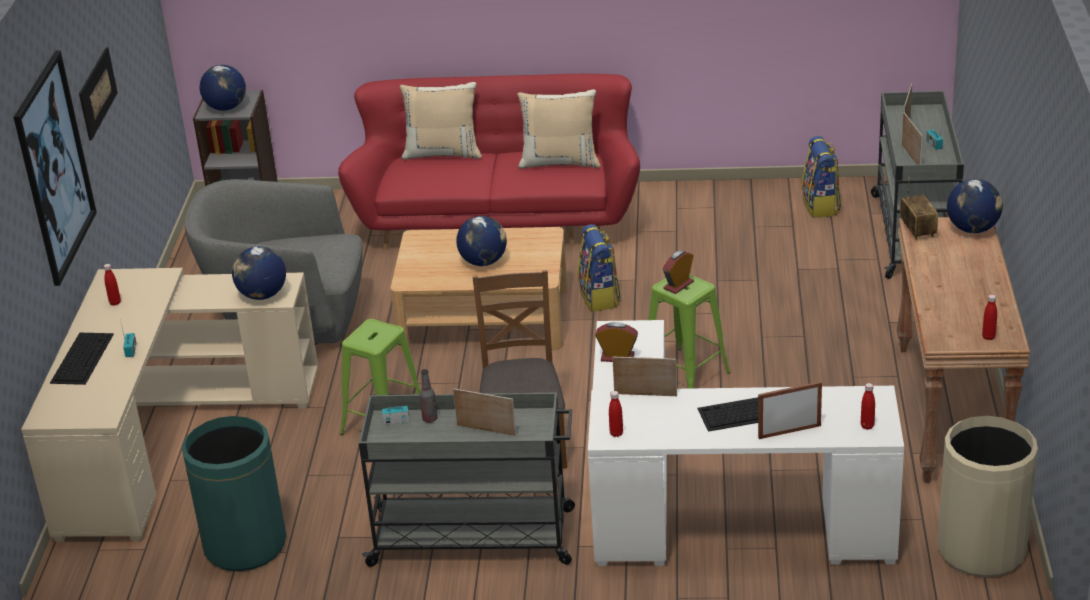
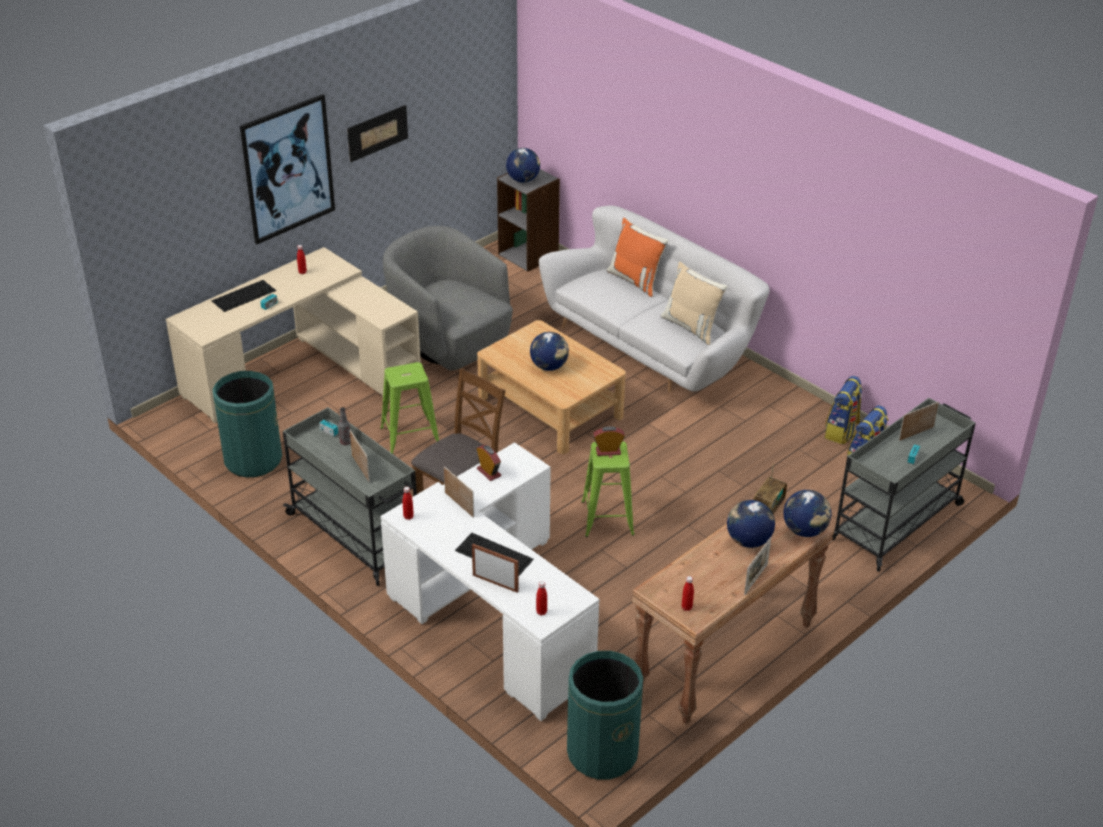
camera: 40 degrees right, 5 degrees up
(262, 295) = (378, 313): globe -> globe (748, 541)
(443, 153) = (636, 280): beige pillow -> orange pillow
(499, 220) = (651, 348): red sofa -> white sofa
(600, 297) = (633, 436): backpack -> backpack (842, 432)
(911, 157) = (882, 457): picture frame -> picture frame (756, 579)
(981, 550) = (602, 752): beige trash can -> green trash can

